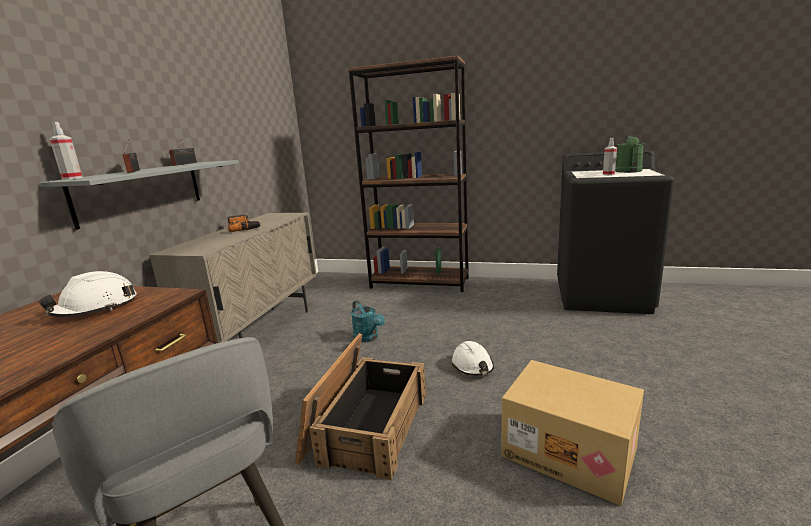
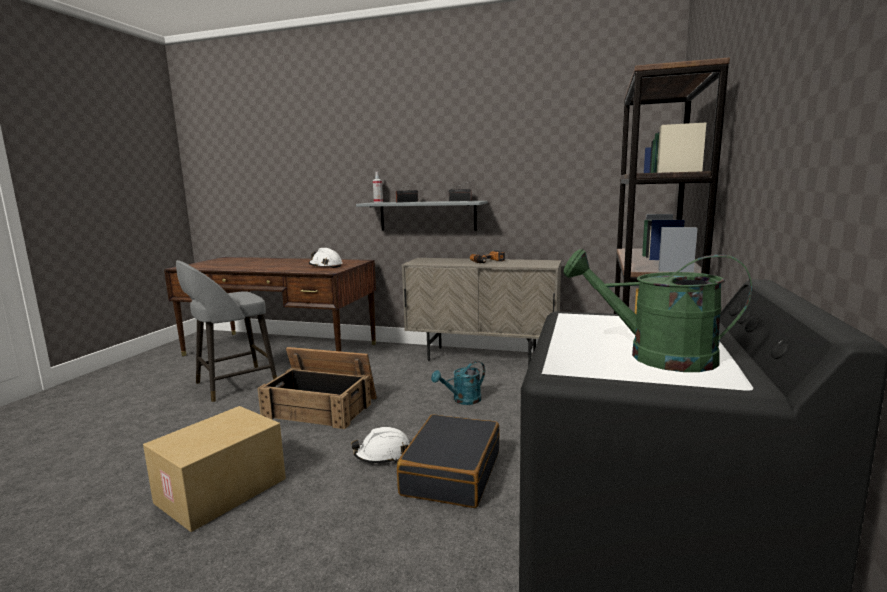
camera: 90 degrees right, 5 degrees down
(491, 336) = (451, 473): none -> black suitcase
(608, 174) = (598, 334): spray bottle -> none

